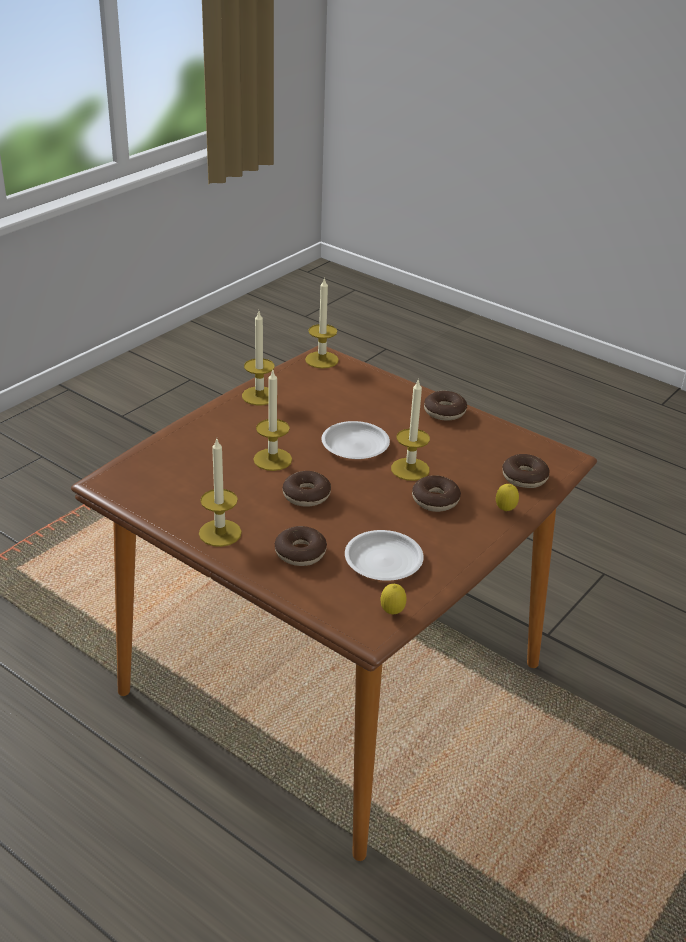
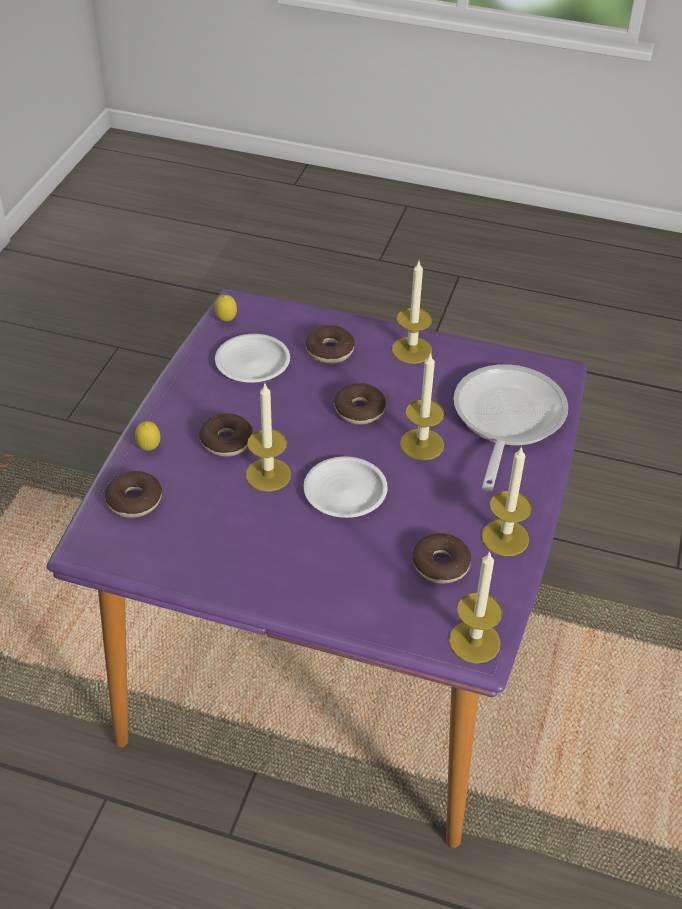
camera: 160 degrees right, 10 degrees up
(190, 458) = (505, 420): none -> frying pan
(334, 678) = (335, 653): brown dining table -> purple dining table
(444, 412) = (259, 584): donut -> donut (440, 565)

